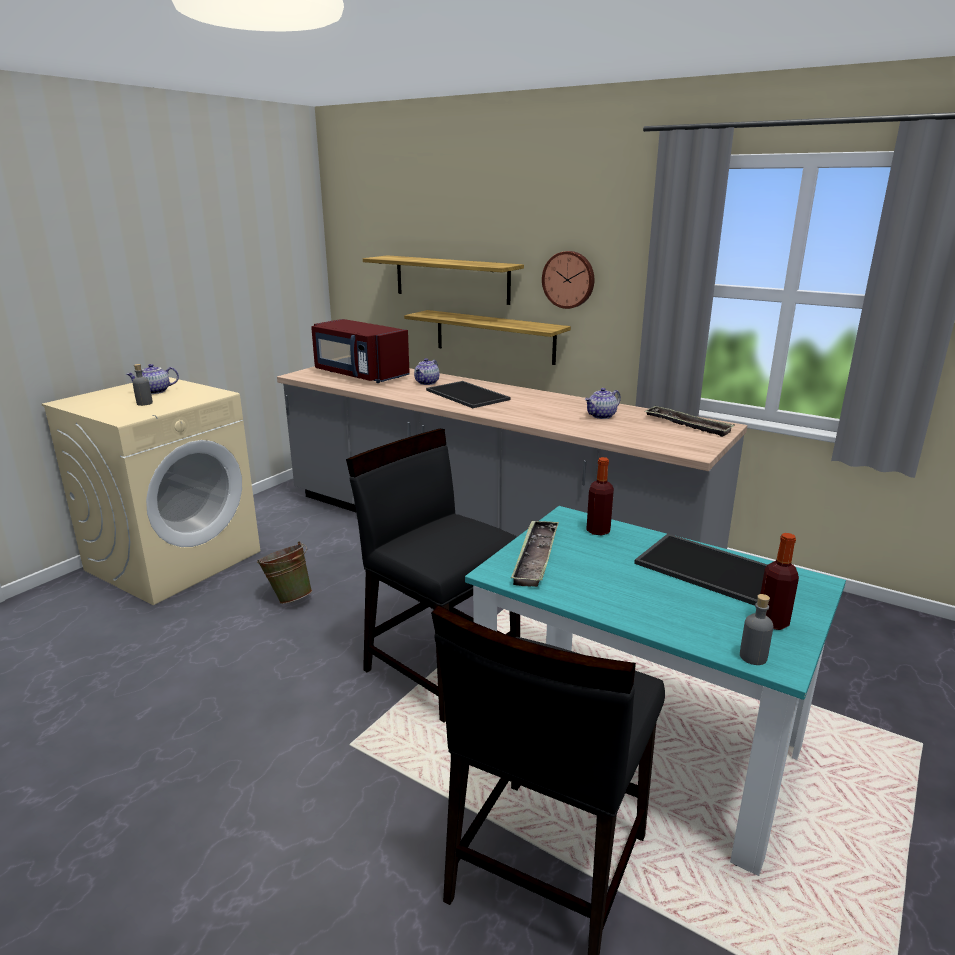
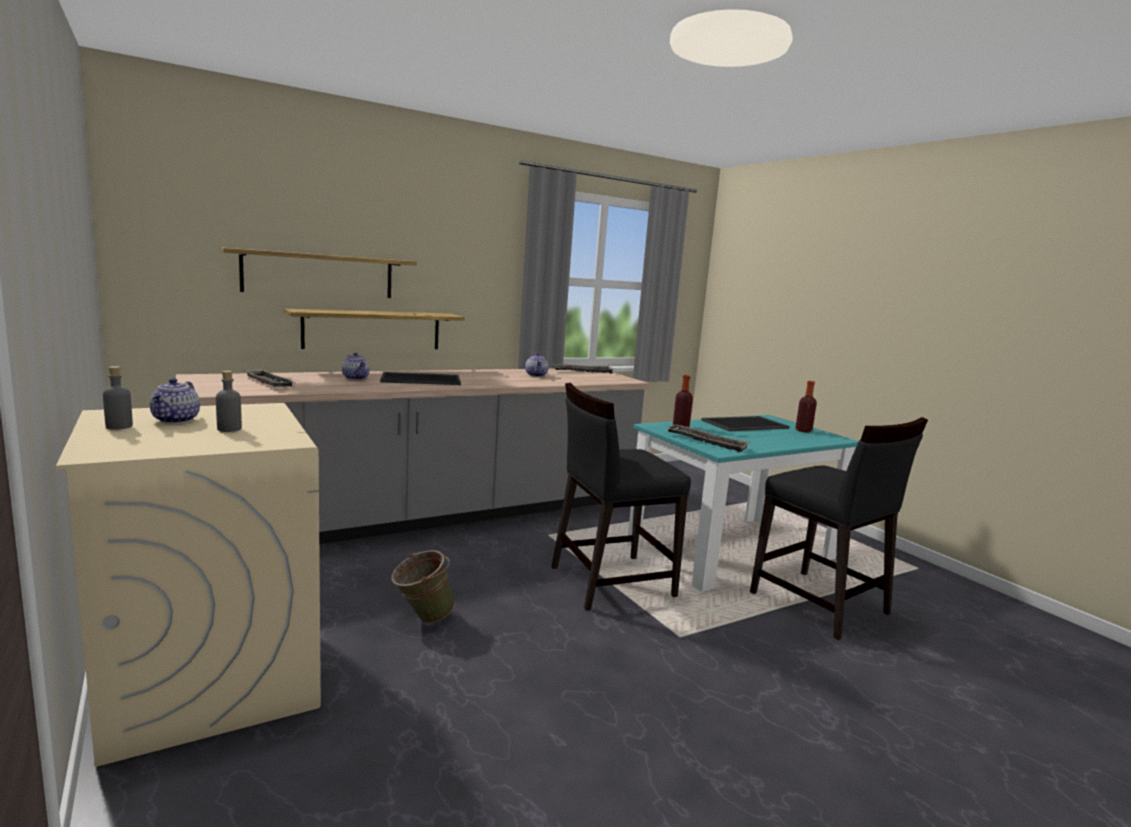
camera: 65 degrees left, 10 degrees down
(359, 375) = (269, 383): red microwave -> tray
(569, 279) = (449, 274): wall clock -> none
(753, 657) = (832, 439): grey bottle -> grey bottle (119, 426)

